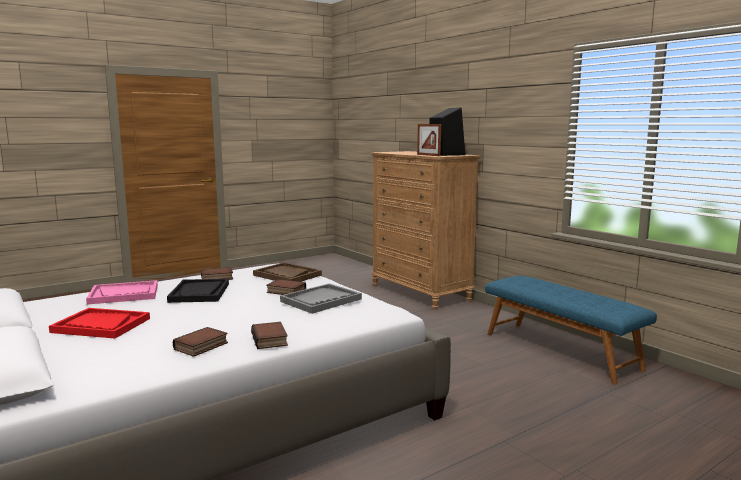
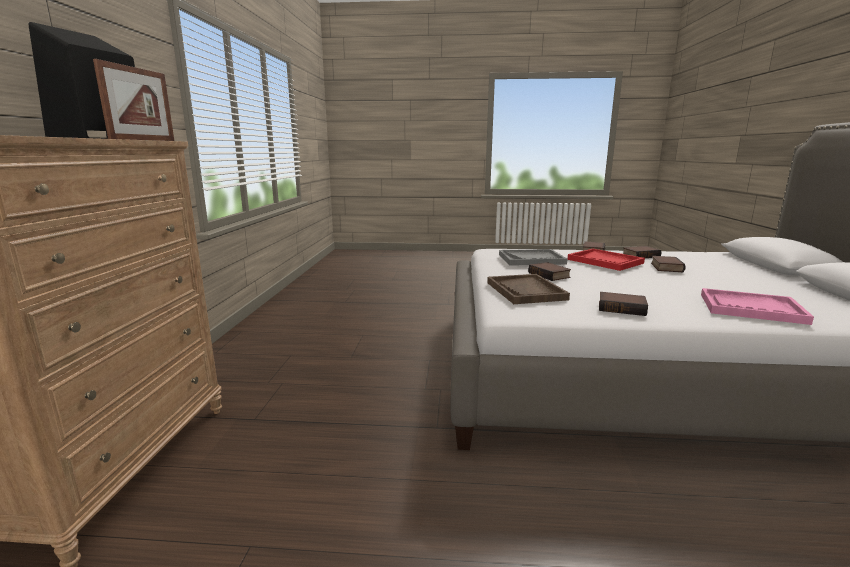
camera: 140 degrees left, 5 degrees up
(101, 325) = (737, 279): red tray -> red tray (605, 261)
(173, 326) = (665, 267): none -> book
(199, 293) = (645, 291): black tray -> none
(561, 350) = (284, 324): blue bench -> none

